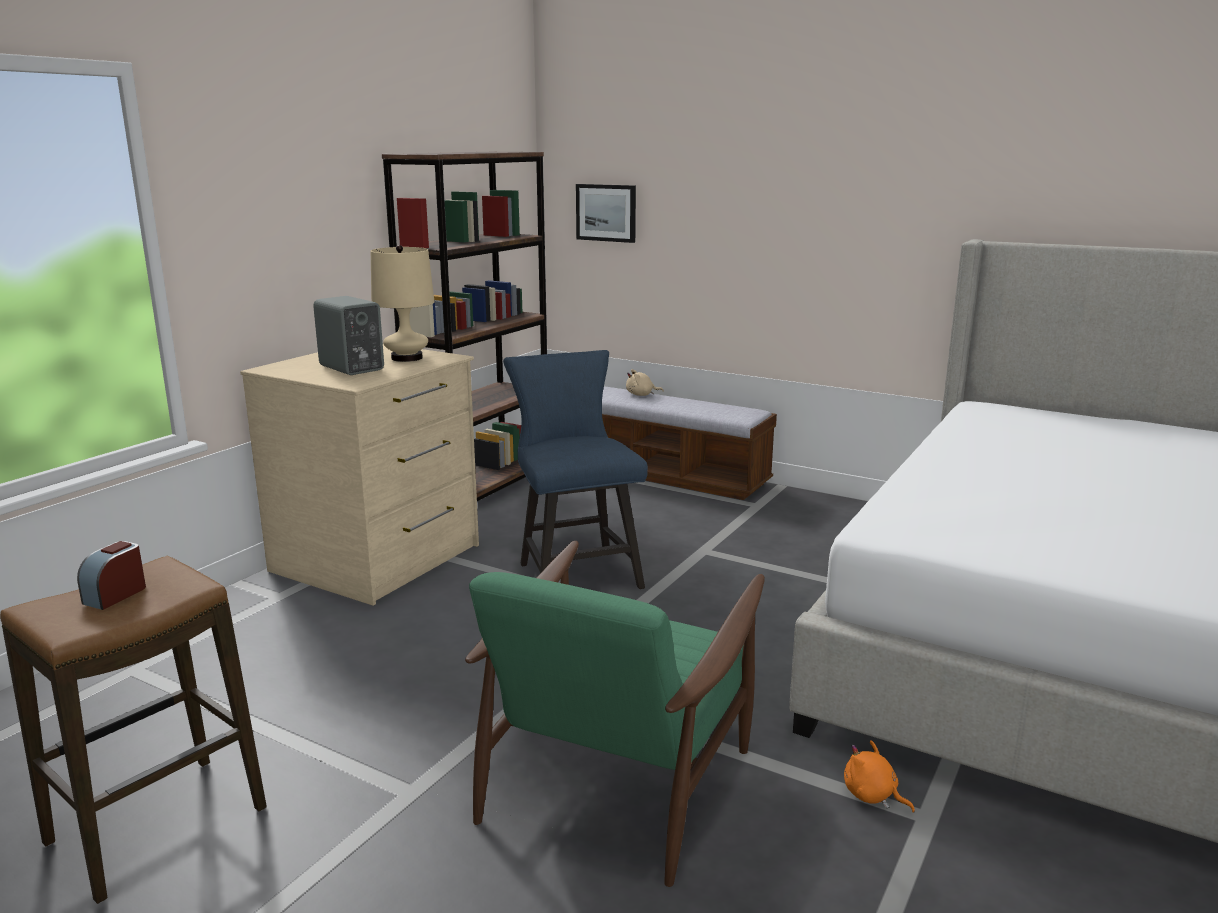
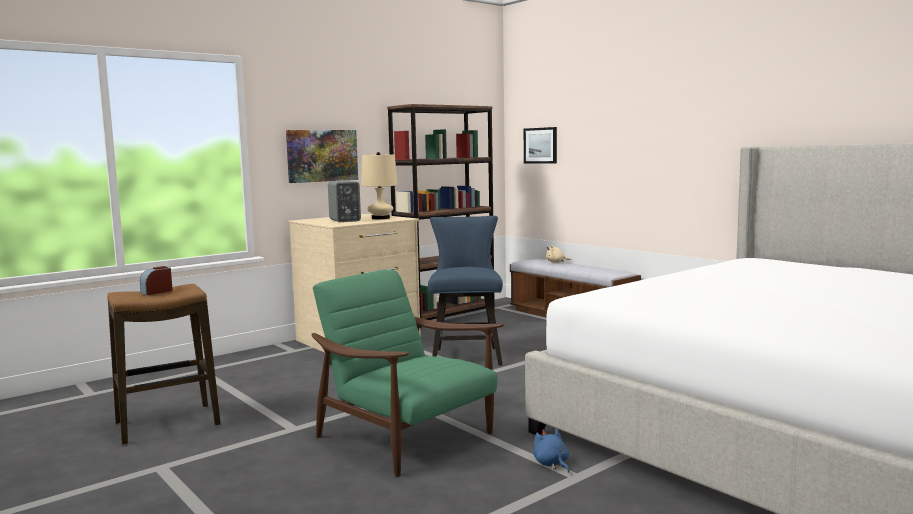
camera: 20 degrees right, 10 degrees down
(284, 248) = (322, 155): none -> picture
(618, 777) = (407, 437): green armchair -> green armchair turned 90 degrees clockwise
(872, 796) = (551, 464): orange plush toy -> blue plush toy

